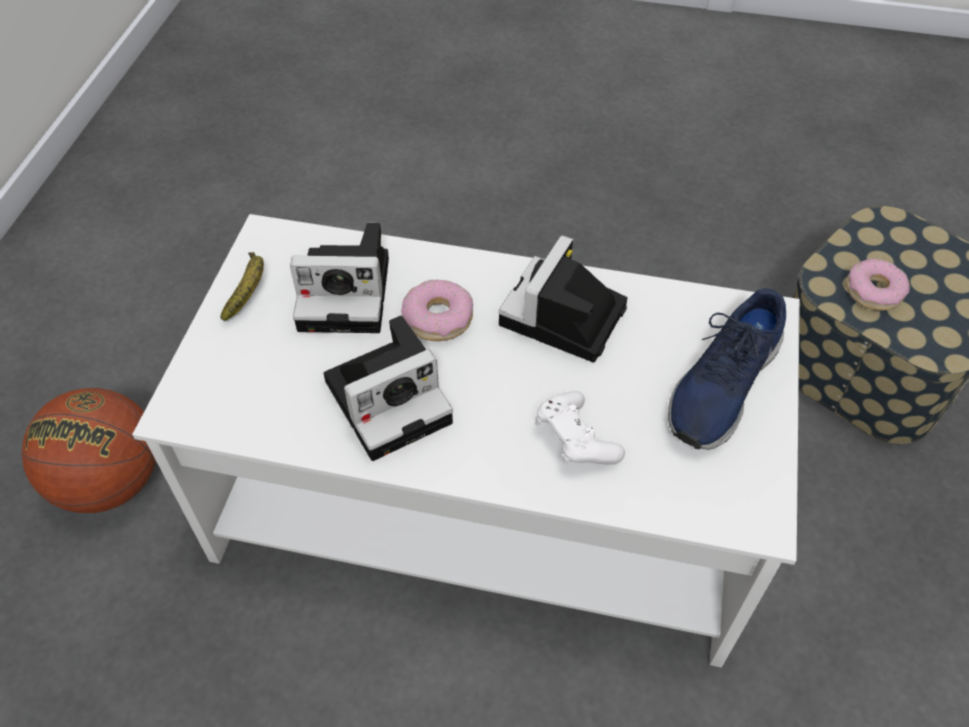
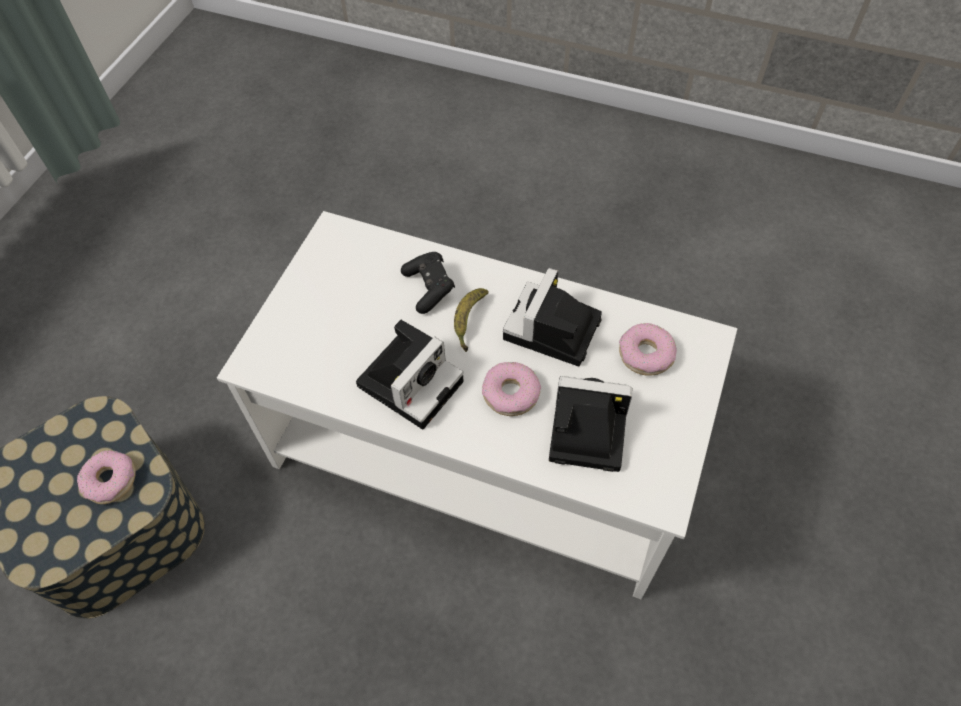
camera: 170 degrees left, 5 degrees up
(111, 482) = (782, 495): basketball -> none
(249, 291) = (671, 440): banana -> banana (468, 321)
(266, 382) = (646, 354): none -> donut
(391, 398) = (552, 331): camera -> camera turned 45 degrees counterclockwise
(575, 440) = (429, 288): white game controller -> black game controller
(721, 385) = (314, 314): blue shoe -> none

